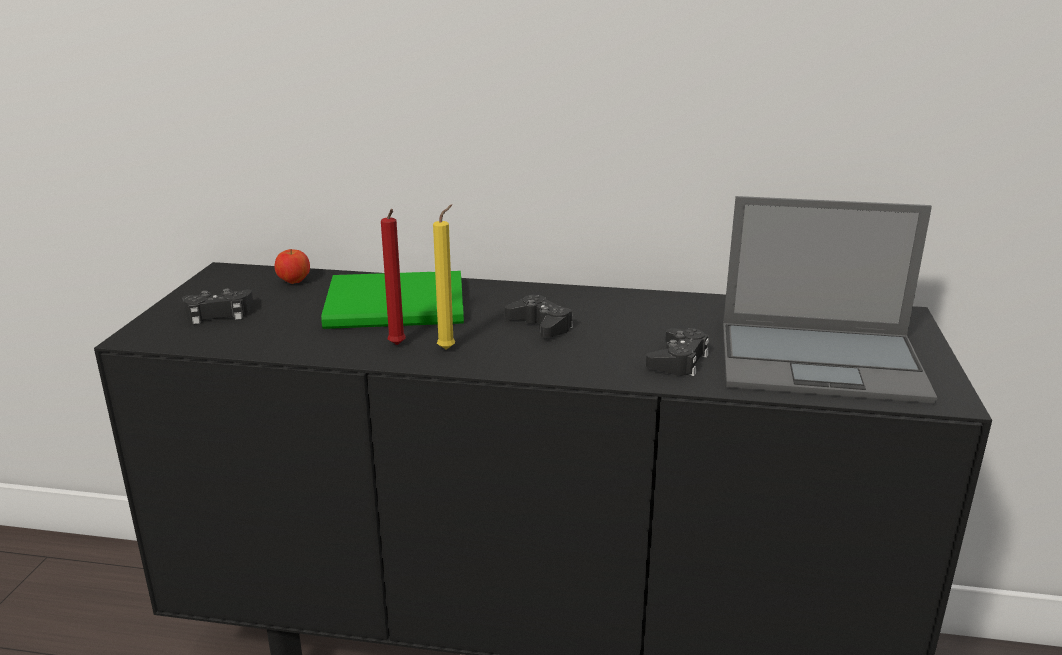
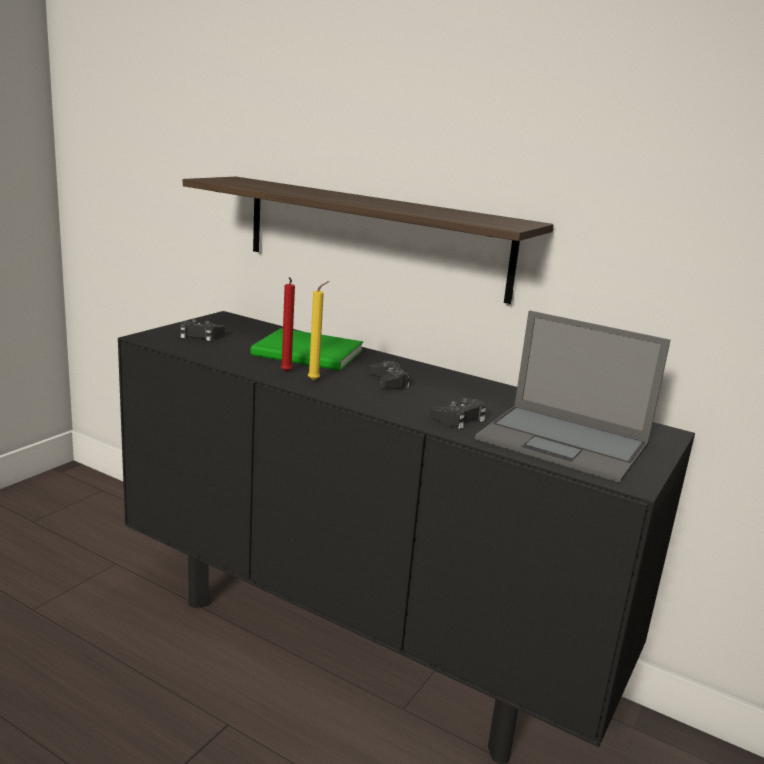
camera: 20 degrees right, 5 degrees down
(294, 282) = (259, 329): apple -> none
(449, 120) = (374, 236): none -> shelf

